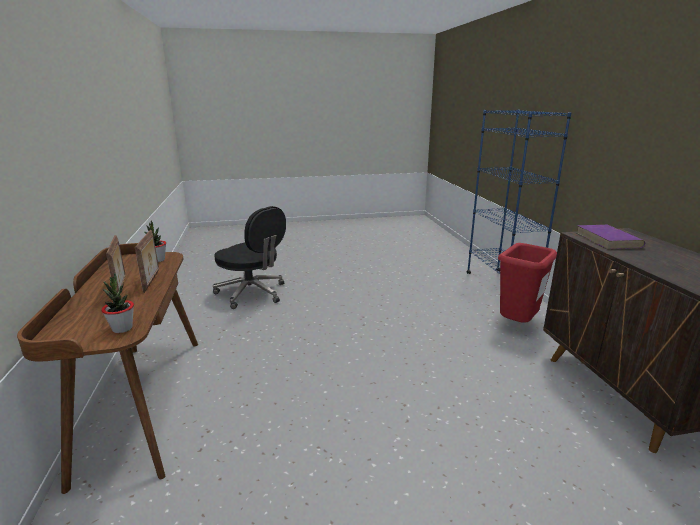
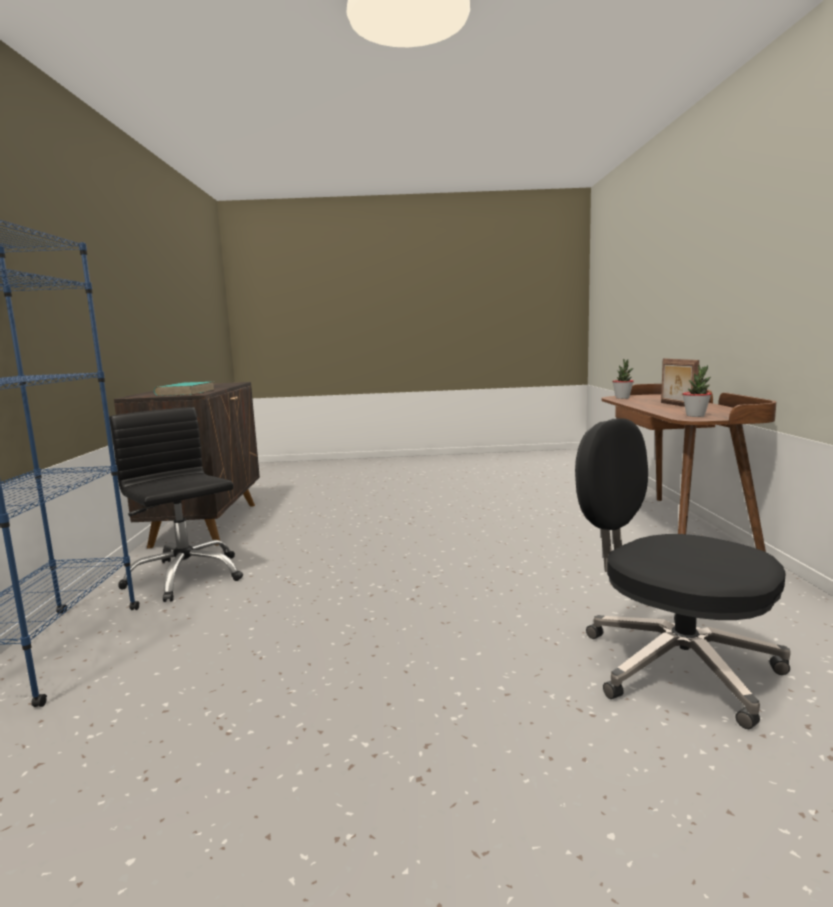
camera: 170 degrees left, 10 degrees down
(152, 281) = (657, 408): picture frame -> none
(517, 326) = (185, 576): red trash can -> black office chair
(608, 240) = (186, 392): purple book -> turquoise book

